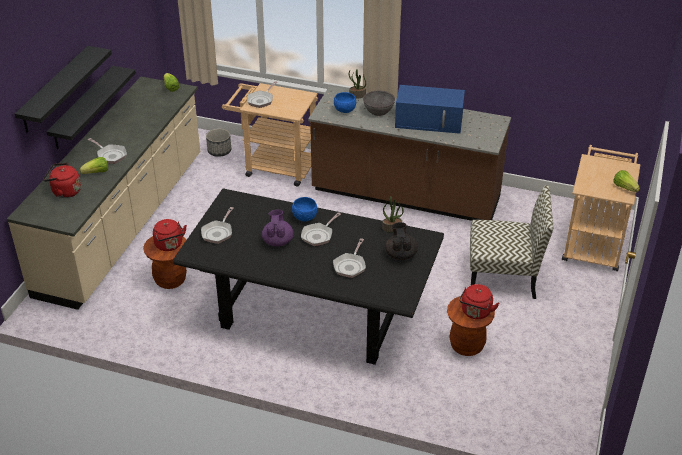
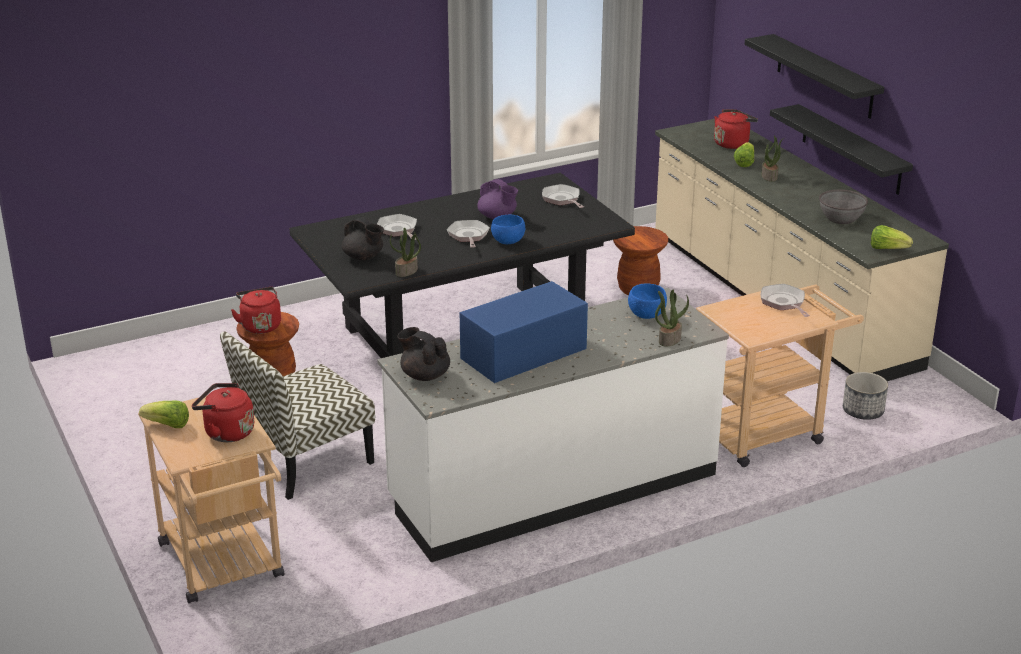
camera: 135 degrees right, 10 degrees down
(110, 155) = (770, 177): frying pan -> potted plant
(170, 245) = (636, 239): red kettle -> red kettle (226, 432)
(378, 111) = (607, 334): grey bowl -> grey bowl (841, 219)
(405, 196) = (553, 488): brown counter -> white counter
(487, 133) = (424, 375): none -> black teapot

